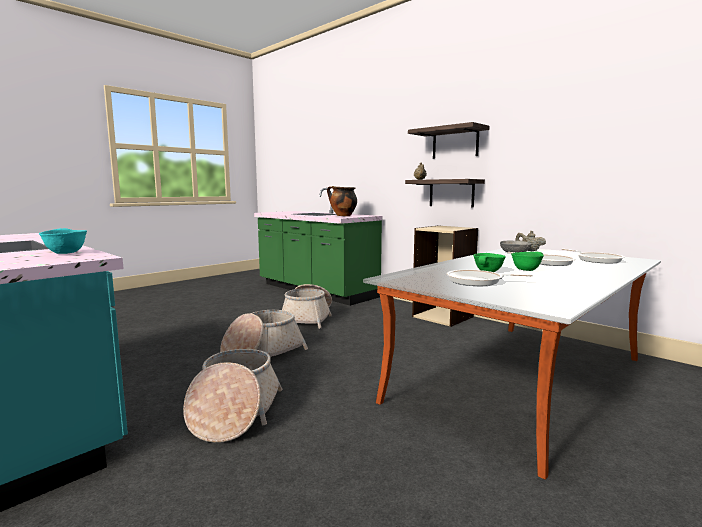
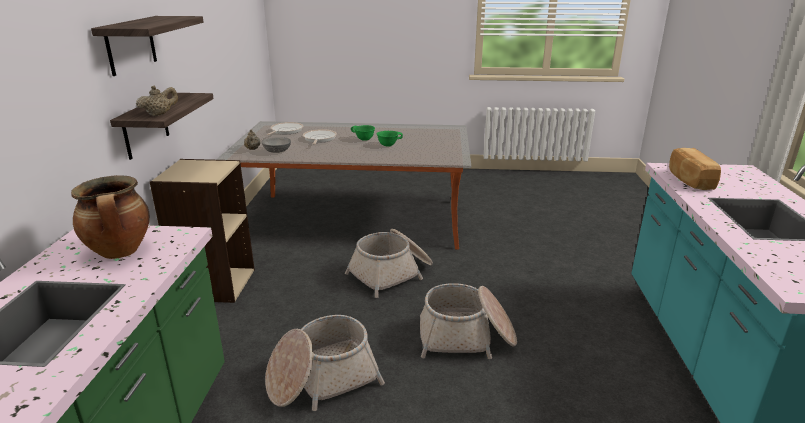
camera: 130 degrees left, 15 degrees up
(65, 253) = (689, 180): turquoise bowl -> bread
(234, 412) = (549, 286): basket -> basket (392, 273)
(477, 281) = (424, 143): frying pan -> none

